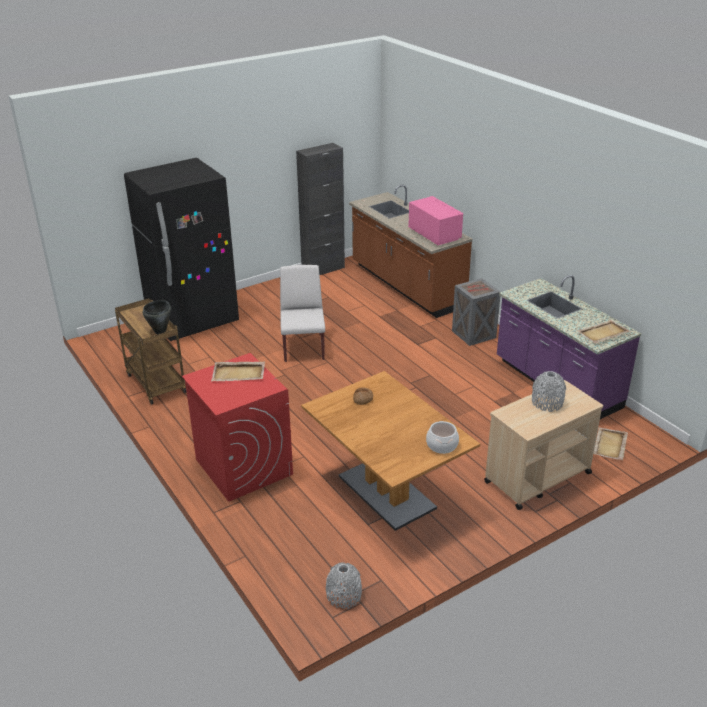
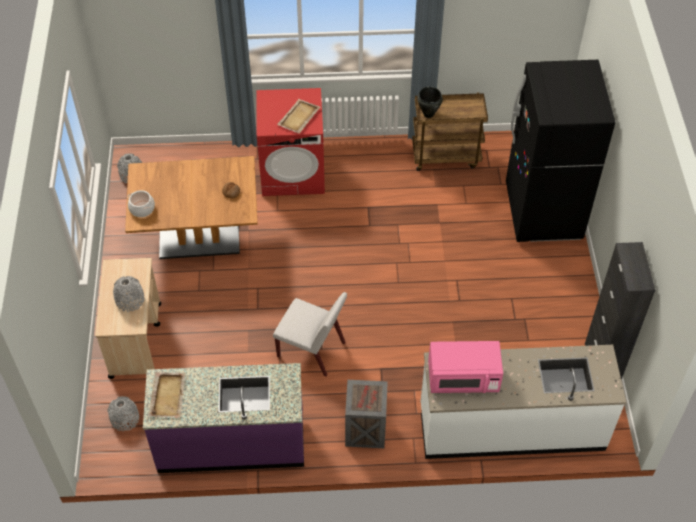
camera: 120 degrees right, 20 degrees up
(303, 347) = (437, 275): white chair -> white chair (312, 350)
(406, 286) = (511, 427): brown counter -> white counter
(610, 445) = (125, 419): beige tray -> grey vase

